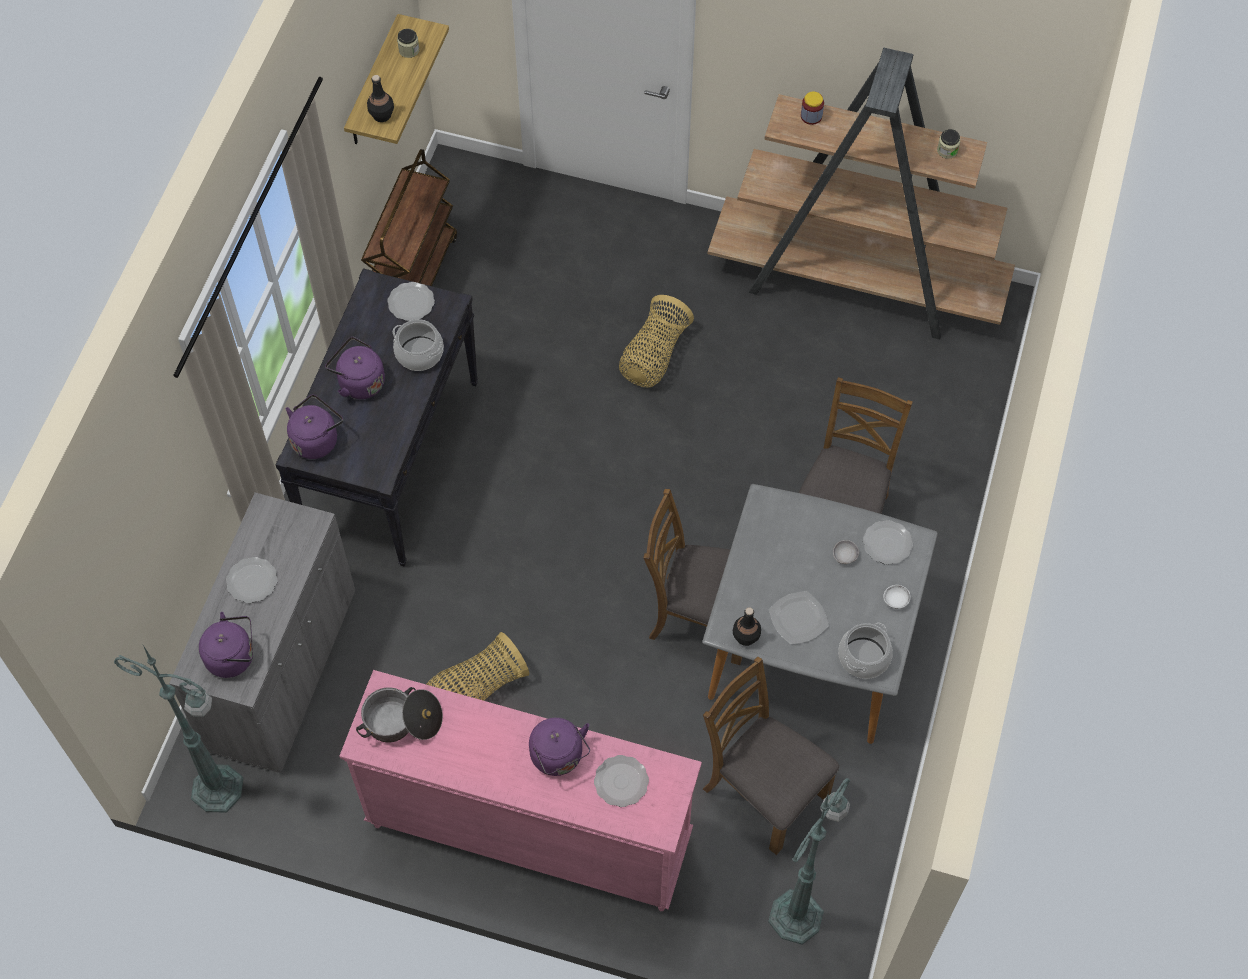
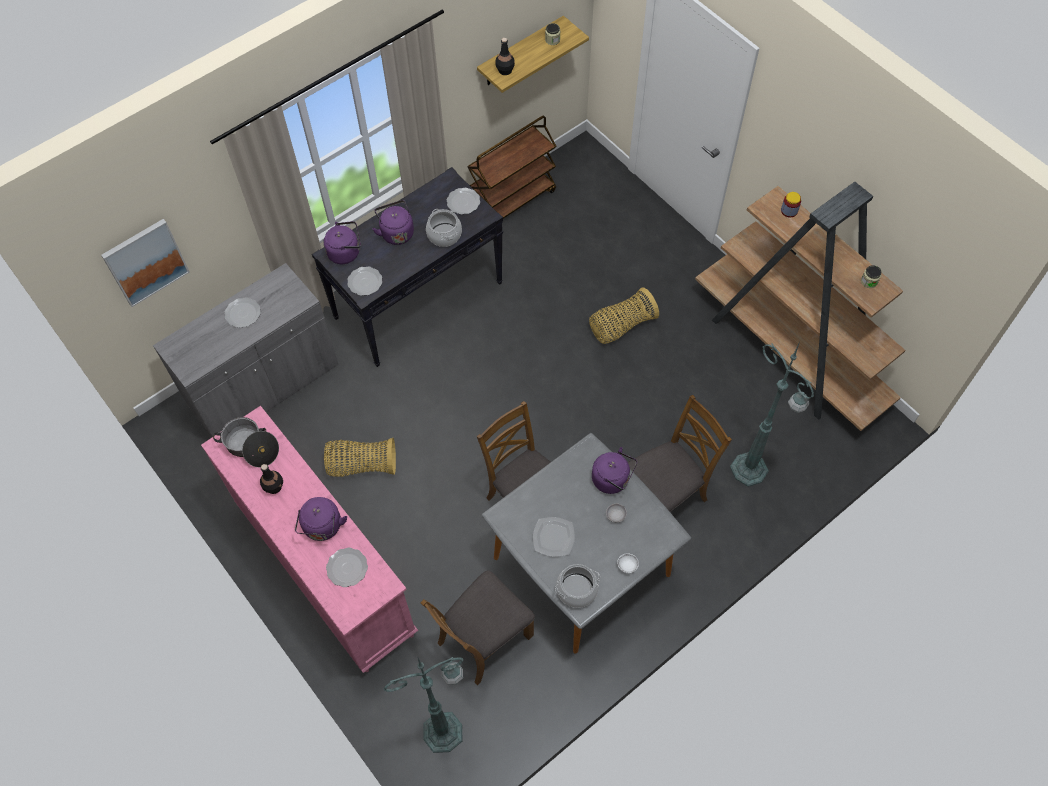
camera: 35 degrees right, 0 degrees up
(131, 576) = (145, 262): none -> picture
(220, 790) = (179, 434): green floor lamp -> green floor lamp (750, 471)
(233, 656) = (198, 351): purple kettle -> purple kettle (612, 480)
(745, 636) = (511, 527): black bottle -> black bottle (274, 486)
(764, 791) = (483, 639): brown chair -> brown chair turned 120 degrees counterclockwise
(887, 544) = (650, 525): plate -> plate (364, 282)

